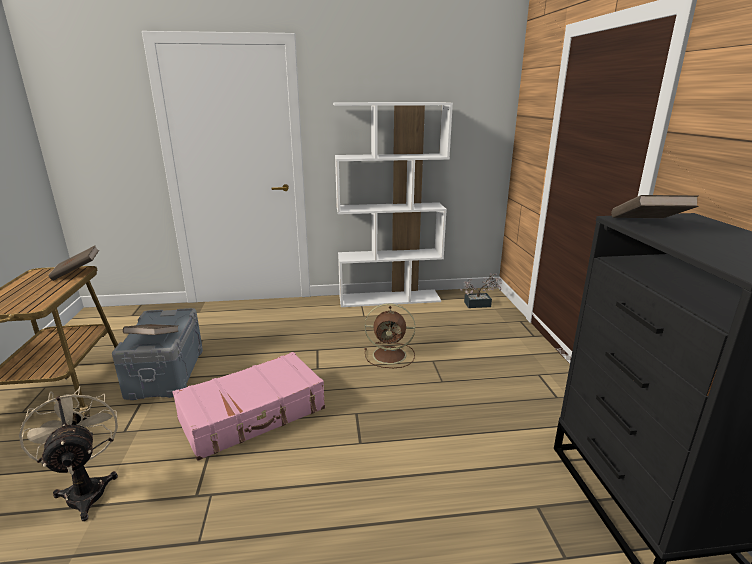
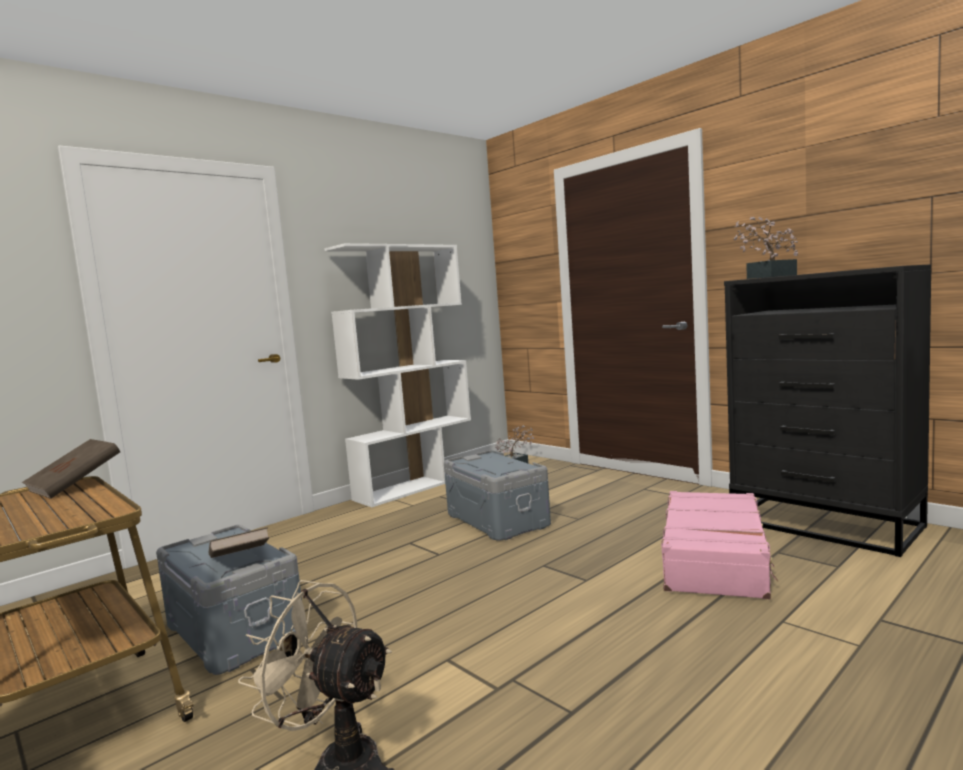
camera: 35 degrees left, 15 degrees down
(253, 415) = (436, 610): pink suitcase -> pink suitcase (715, 558)
(391, 355) = (498, 520): brown fan -> grey storage box
(647, 225) = (767, 277): brown book -> potted plant

